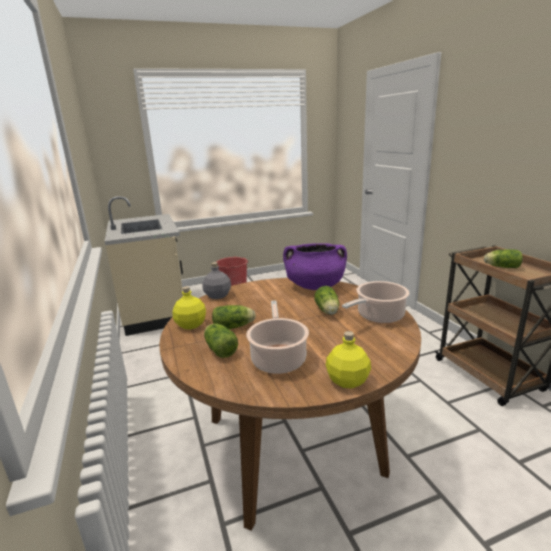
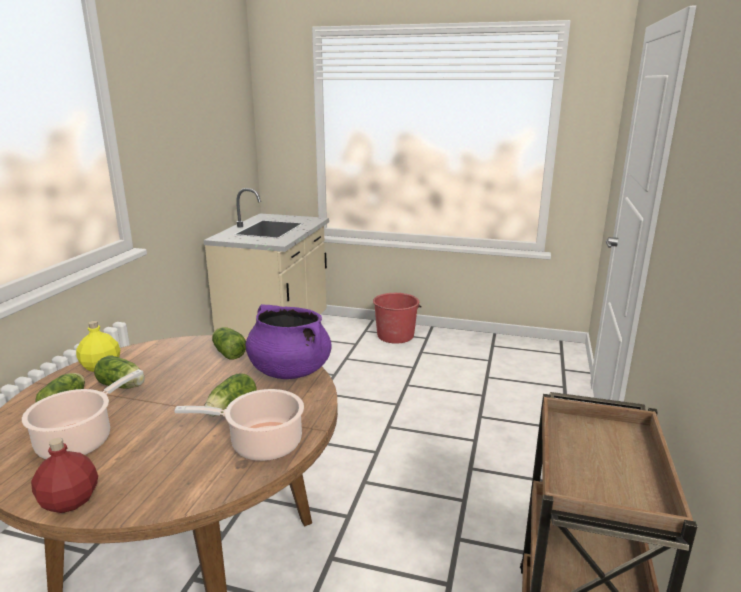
camera: 35 degrees right, 0 degrees up
(218, 295) = (184, 342): grey bottle -> none
(347, 381) = (69, 501): yellow bottle -> red bottle
(501, 267) = (595, 453): lettuce -> lettuce (228, 352)

